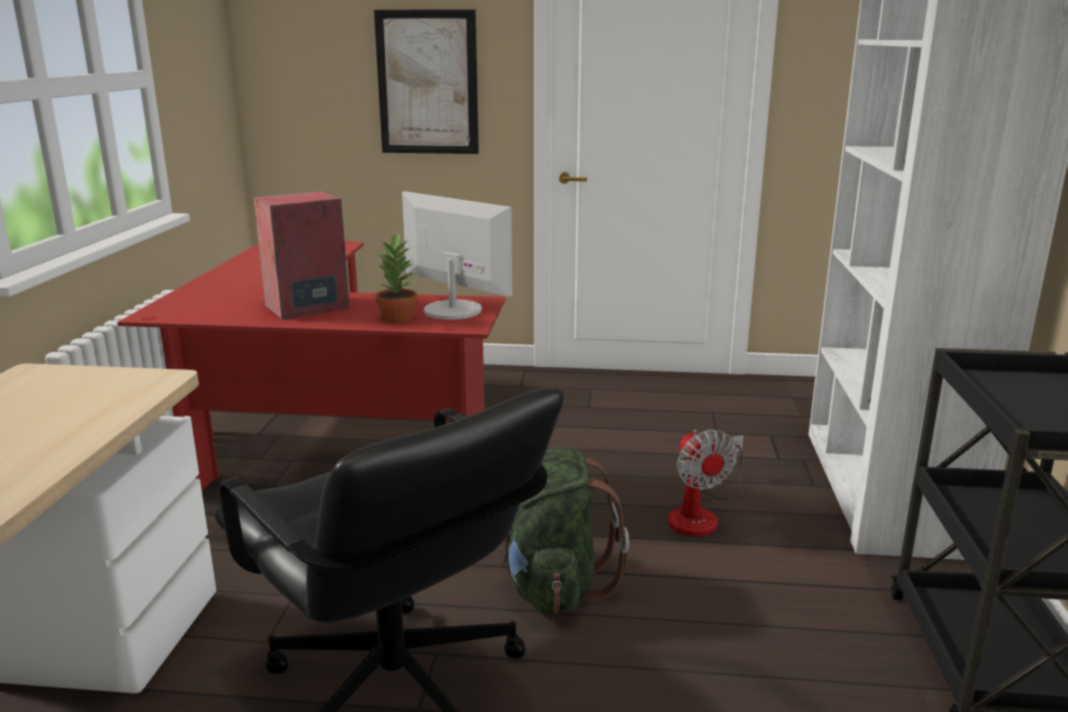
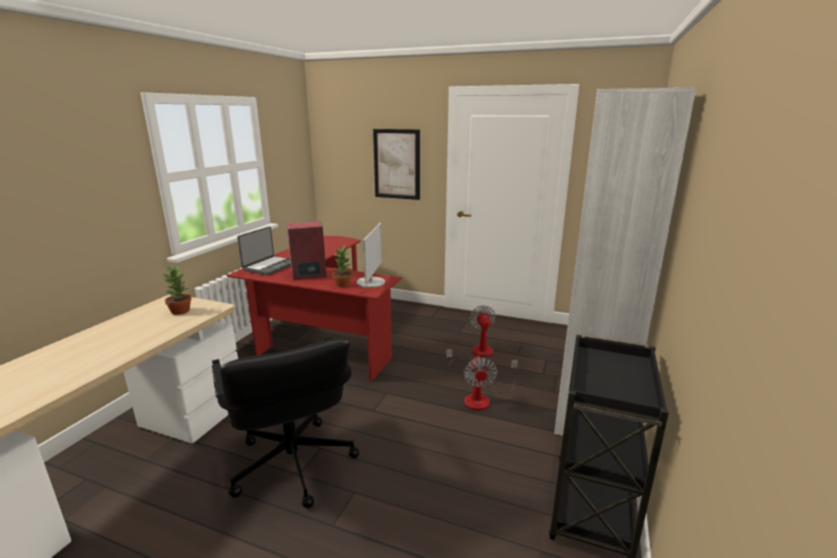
camera: 15 degrees right, 0 degrees up
(76, 393) = (180, 311): none -> potted plant
(206, 299) = (270, 266): none -> laptop
(453, 310) = (371, 282): monitor -> monitor turned 45 degrees clockwise
(554, 586) = (390, 425): green backpack -> none
(643, 441) = (476, 354): none -> fan

